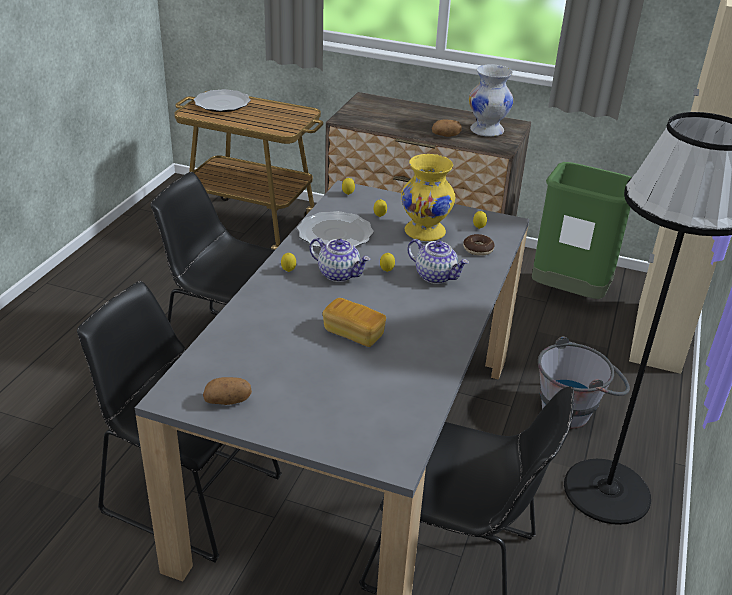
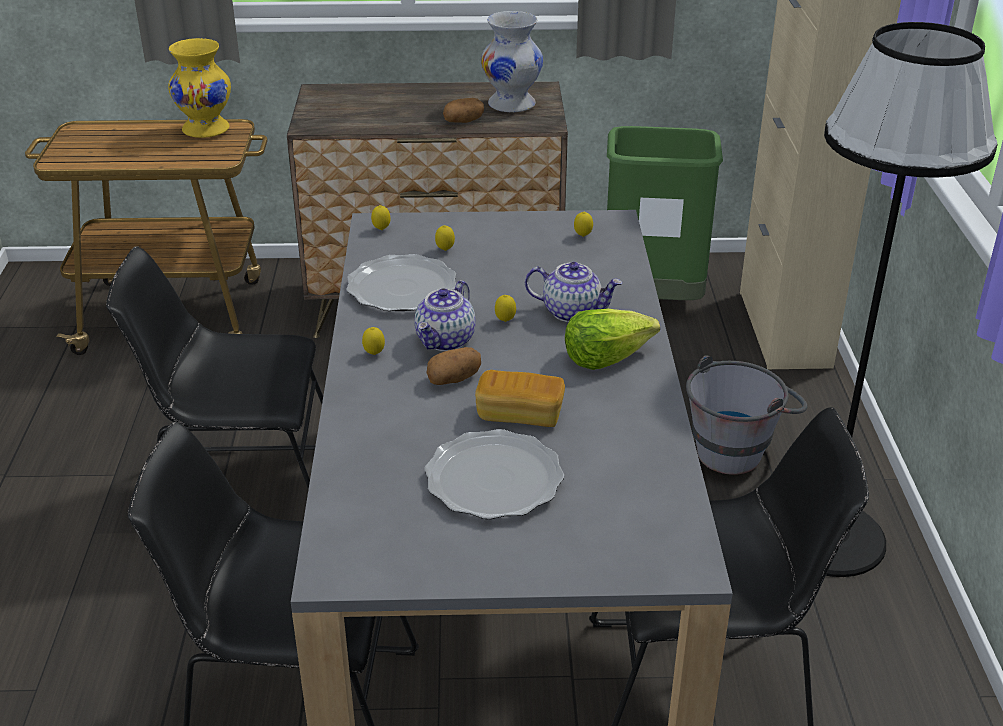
camera: 20 degrees left, 0 degrees up
(222, 103) = (100, 138): plate -> plate (495, 479)
(228, 401) = (417, 552): potato -> potato (454, 379)
(339, 274) = (446, 341): teapot -> teapot turned 105 degrees clockwise
(425, 231) = (519, 256): yellow vase -> yellow vase (206, 129)
(438, 311) = (606, 356): none -> lettuce
(478, 249) = (600, 264): donut -> none

